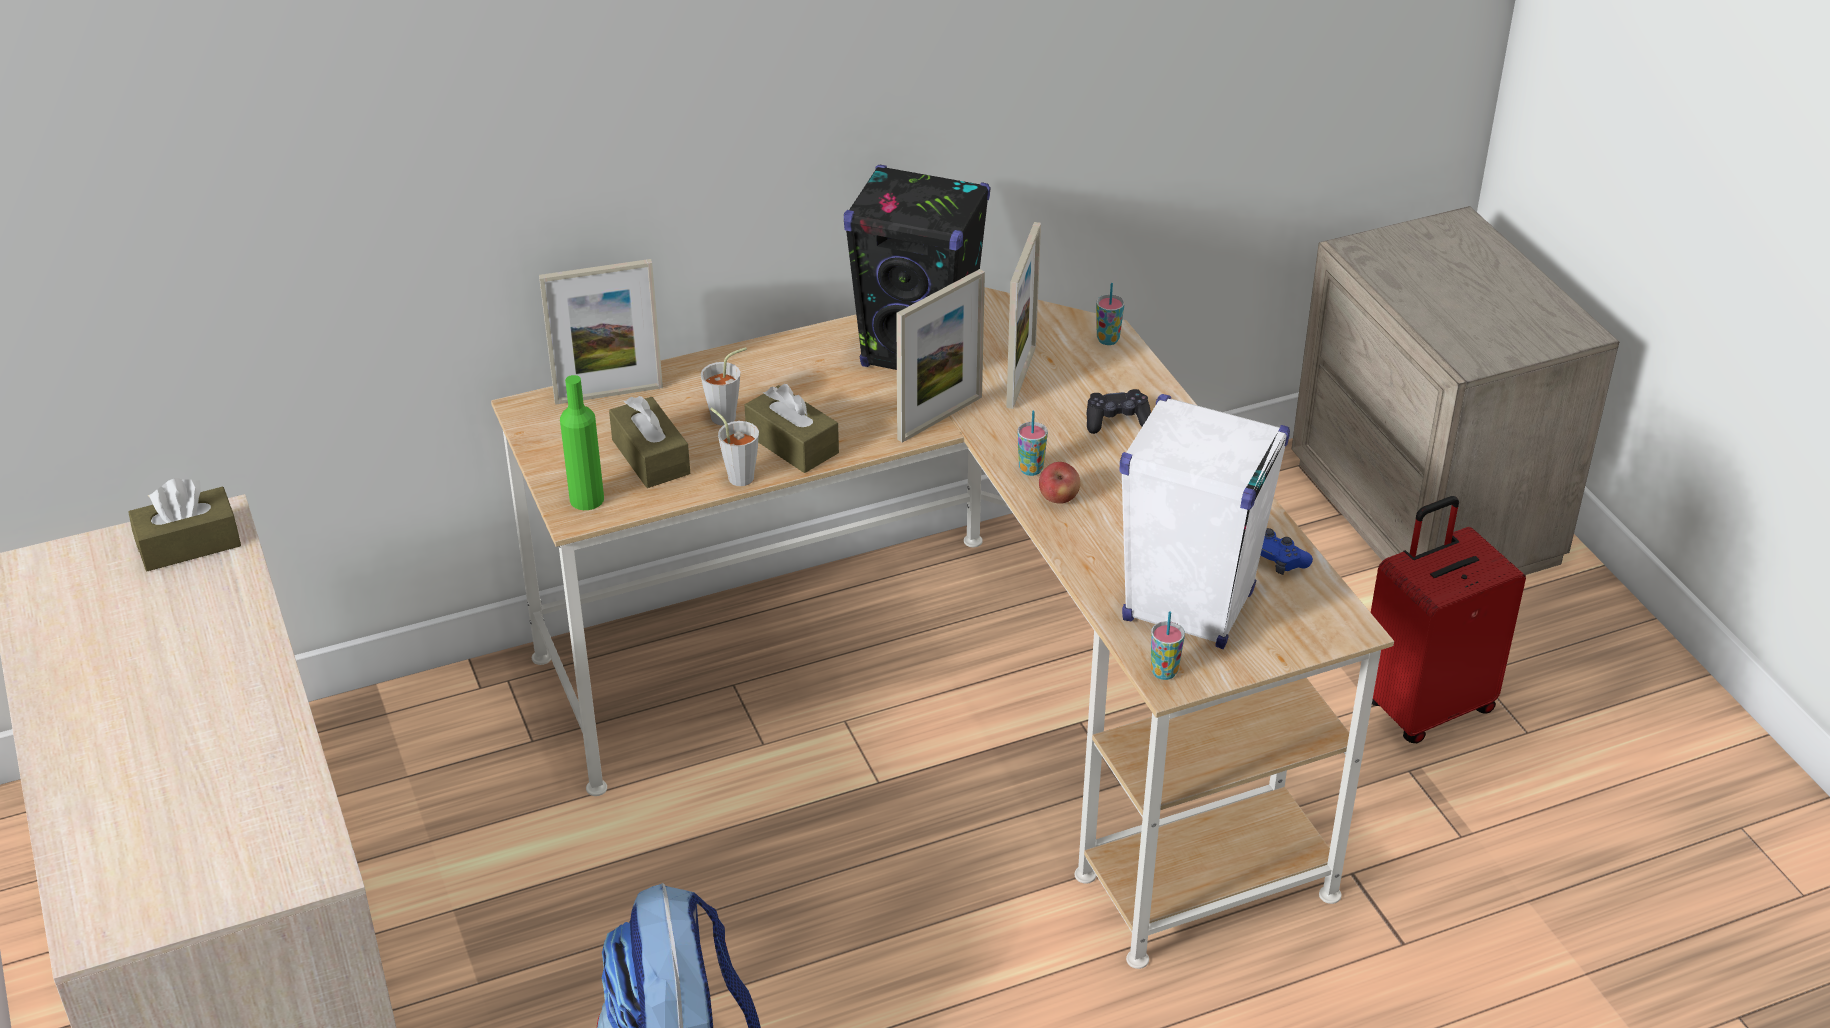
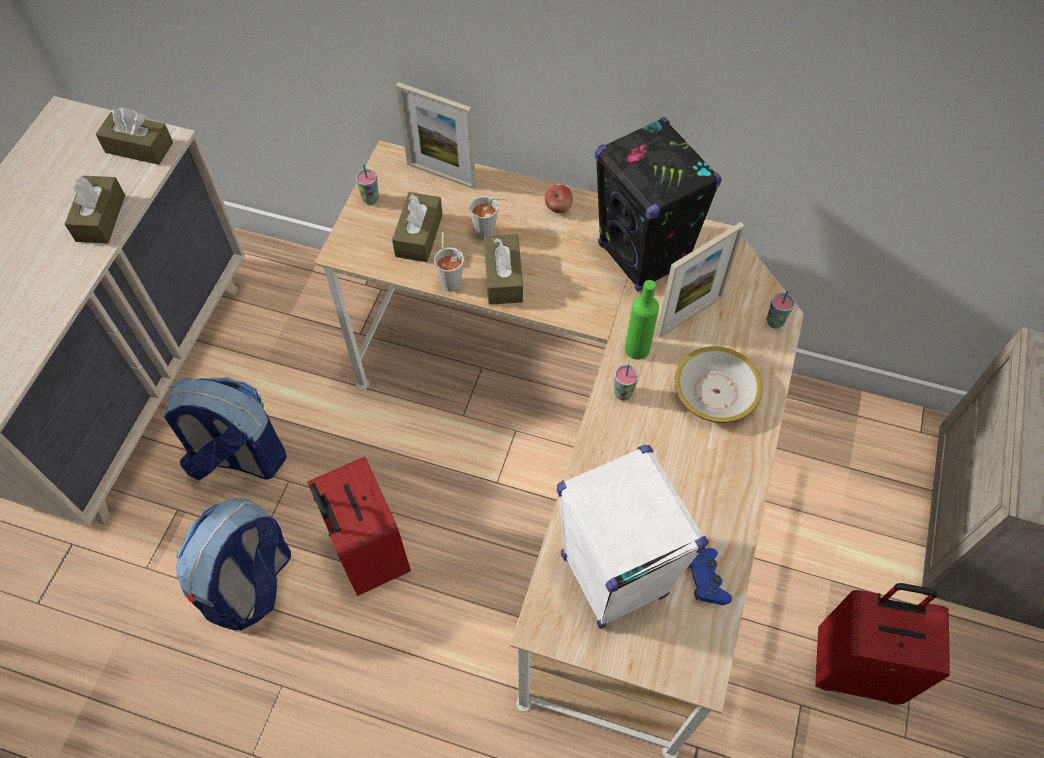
camera: 40 degrees right, 20 degrees up
(229, 631) = (101, 218): none -> brown tissue box
(511, 961) = (238, 457): none -> backpack
(587, 499) = (358, 243): green bottle -> green bottle (637, 348)
(801, 947) = (368, 554): none -> red suitcase
(940, 418) = (607, 315): picture frame -> none
(1058, 498) = (617, 428): apple -> apple (558, 207)
(1117, 420) = (716, 392): black game controller -> bowl
(1164, 672) = (546, 616): cup -> cup (371, 199)

